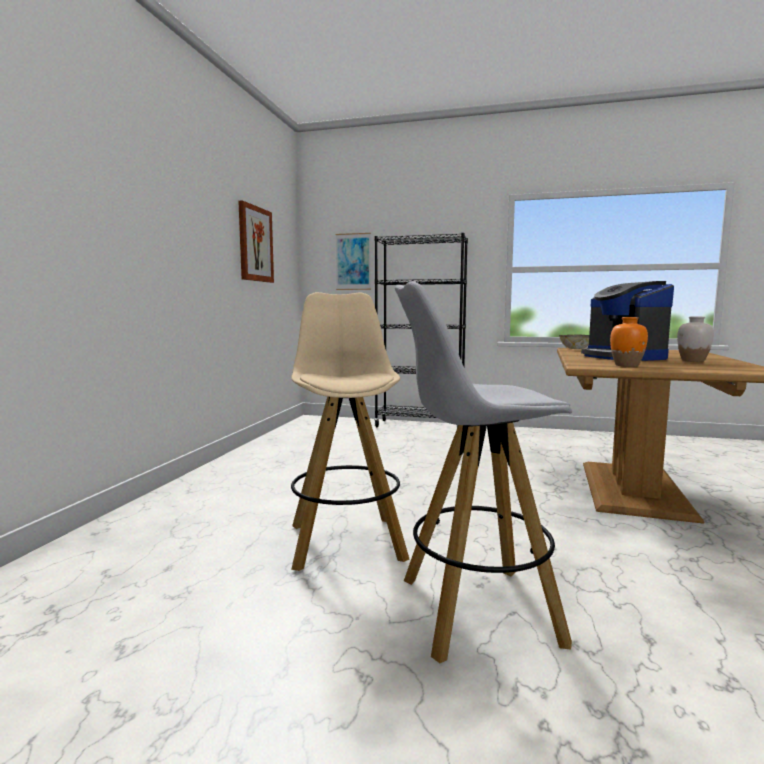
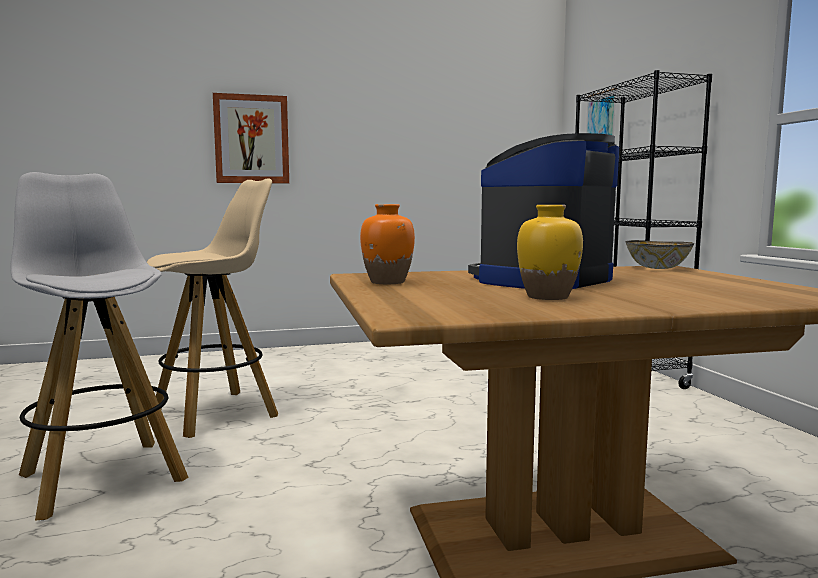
camera: 60 degrees right, 0 degrees up
(255, 244) = (453, 126): picture -> picture (251, 139)
(692, 361) = (547, 297): white vase -> yellow vase

